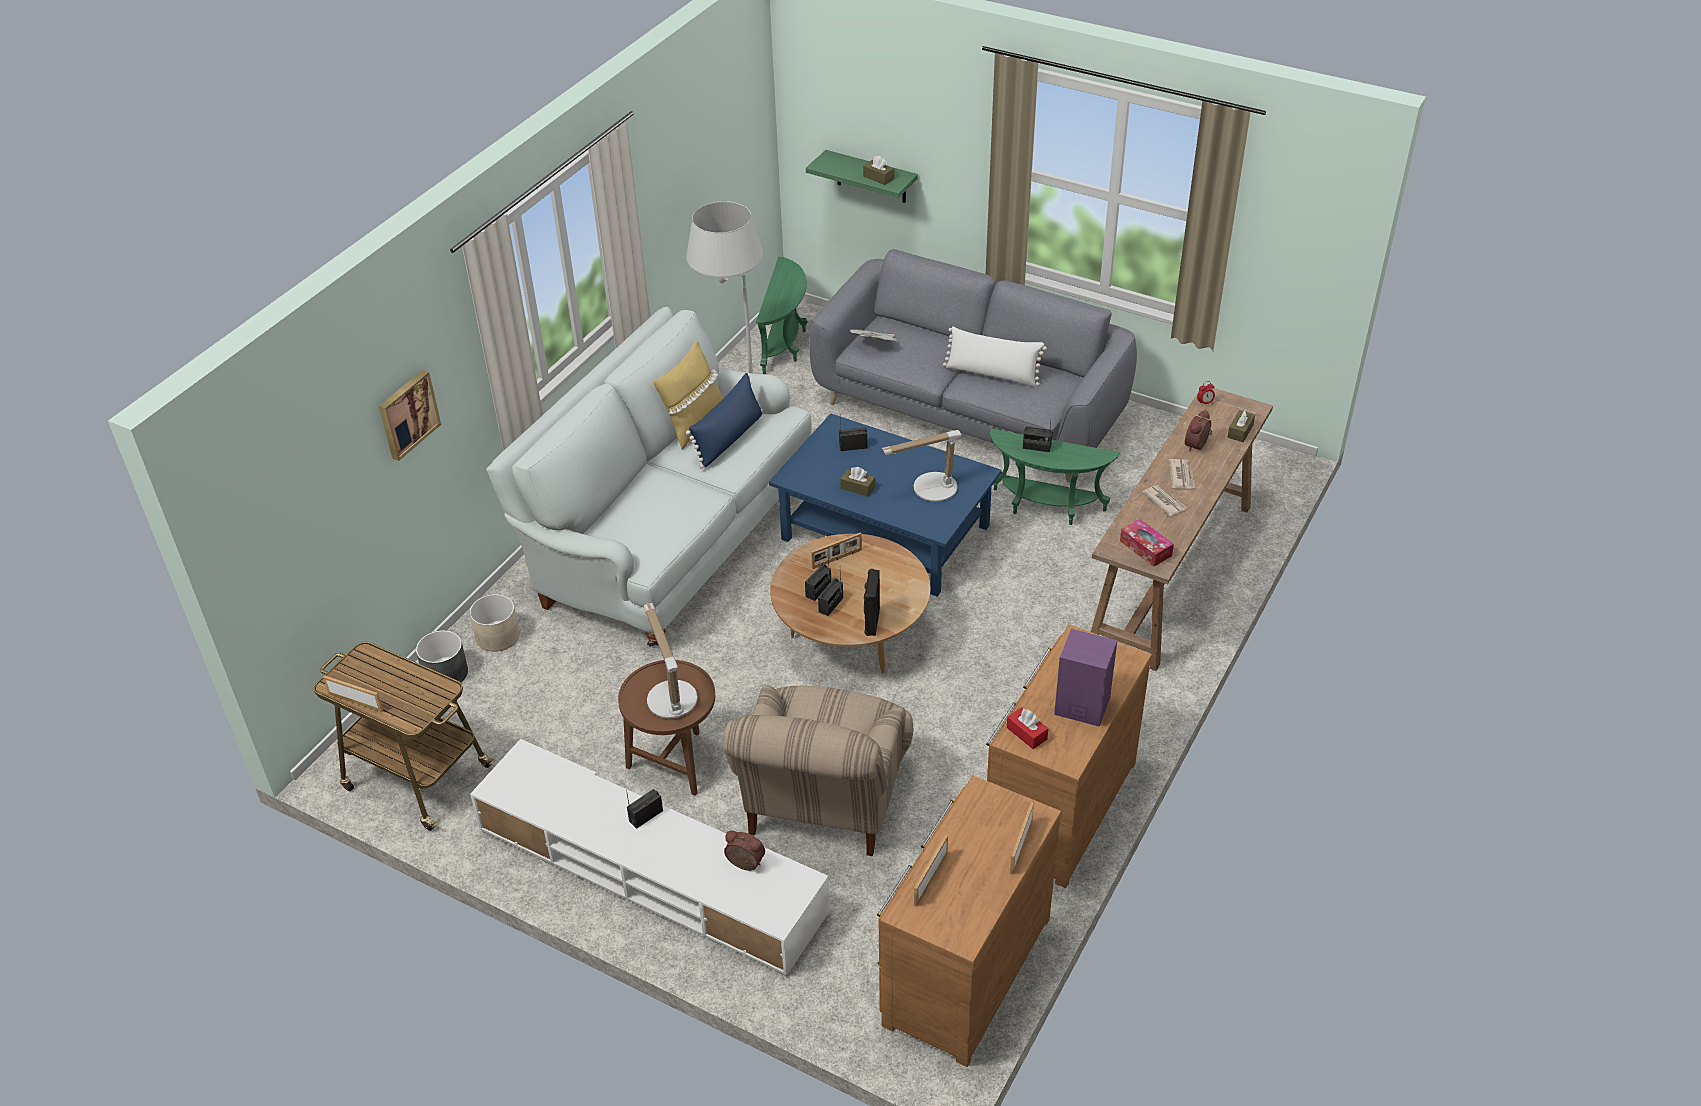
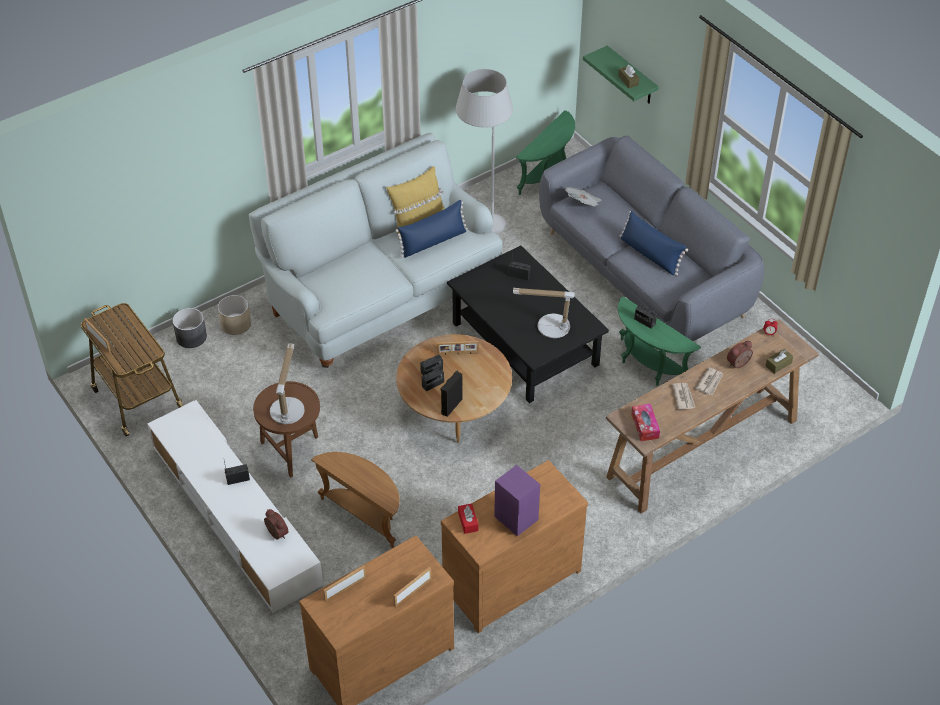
camera: 25 degrees right, 5 degrees up
(407, 414) = (195, 166): picture -> none
(824, 804) = (364, 515): beige armchair -> brown side table
(857, 488) = (502, 307): brown tissue box -> none
(886, 532) = (525, 343): blue coffee table -> black coffee table
(992, 374) = (650, 255): white pillow -> blue pillow

